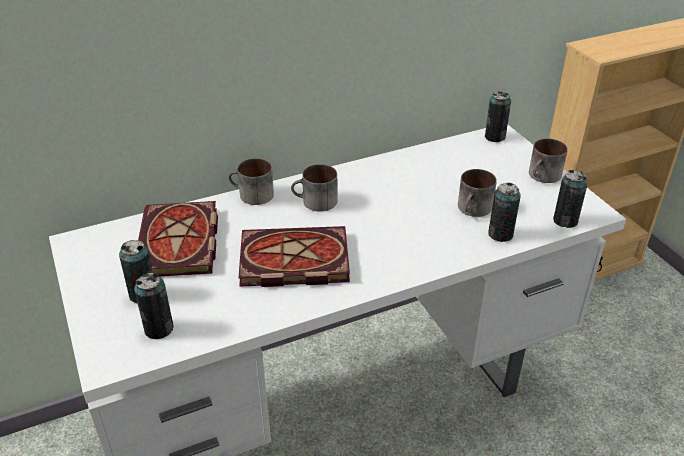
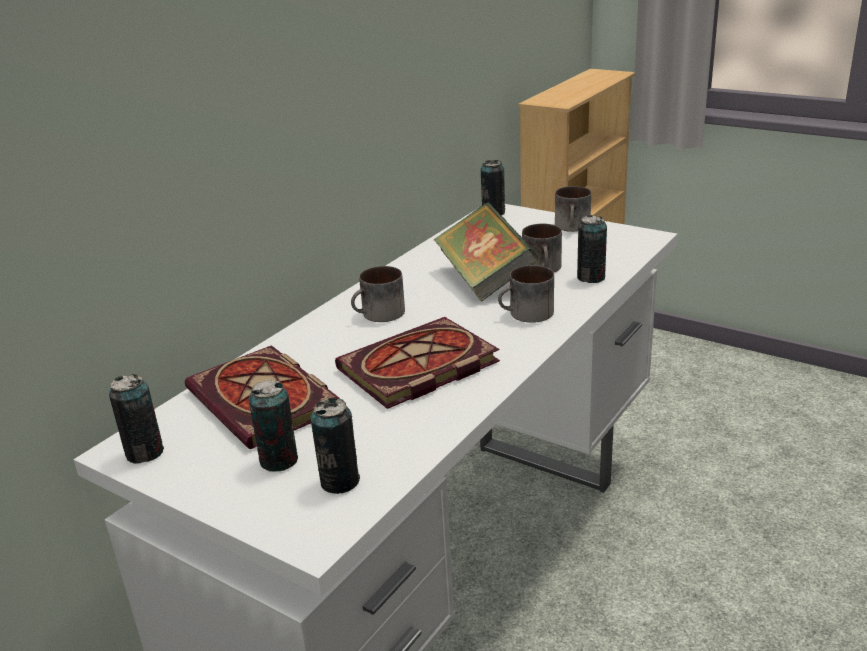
camera: 30 degrees left, 10 degrees down
(251, 195) = (299, 333): mug -> mug (527, 314)
(419, 201) = (485, 279): none -> book
(565, 221) = (632, 250): can -> can (145, 453)

